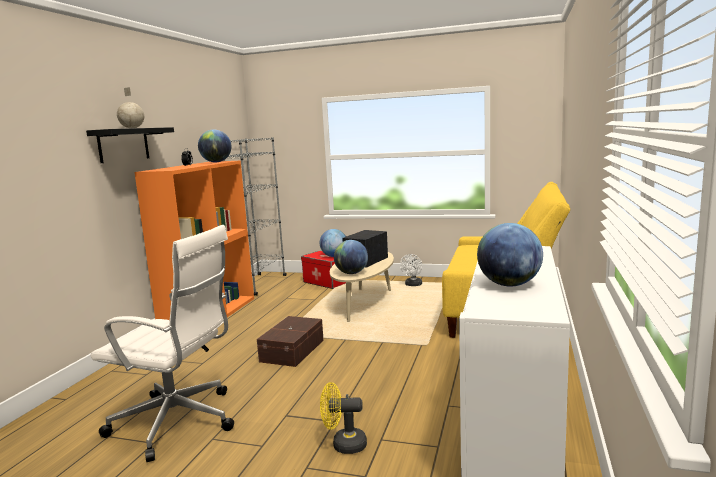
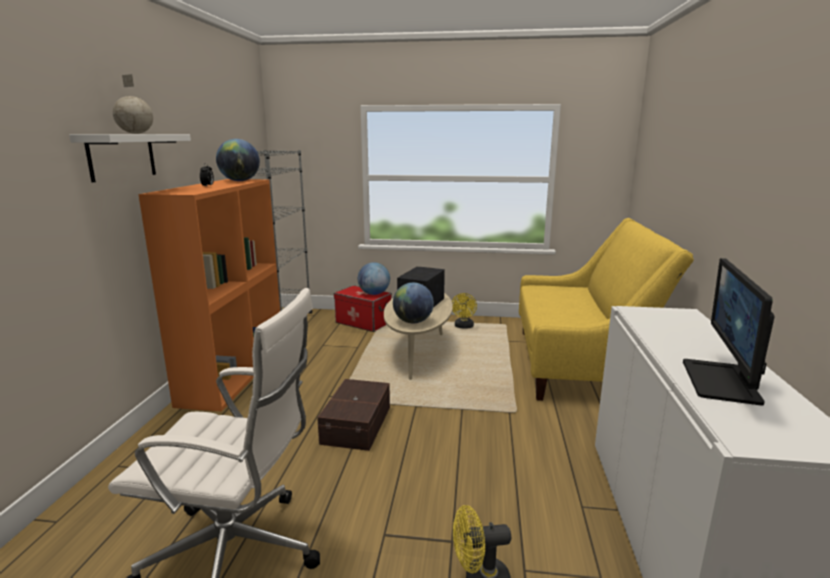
camera: 10 degrees left, 5 degrees up
(123, 145) = (122, 156): black shelf -> white shelf
(413, 285) = (463, 327): white fan -> yellow fan
(509, 285) = (722, 382): globe -> monitor

